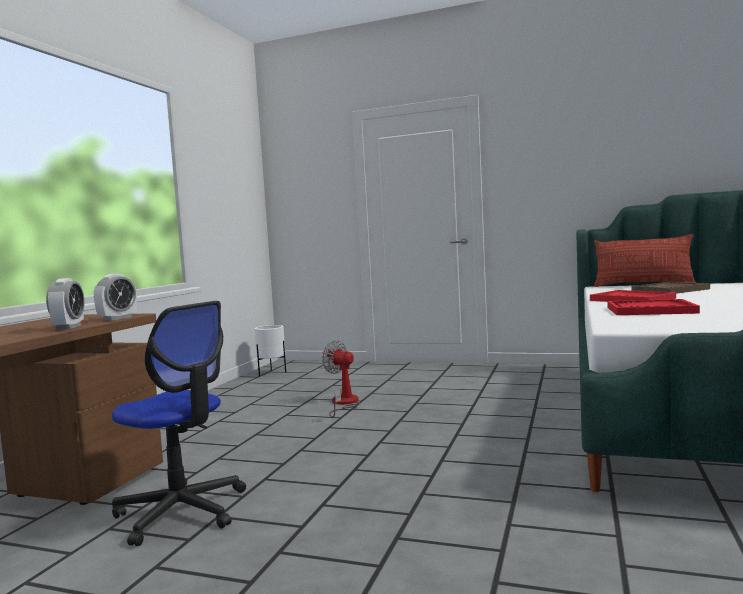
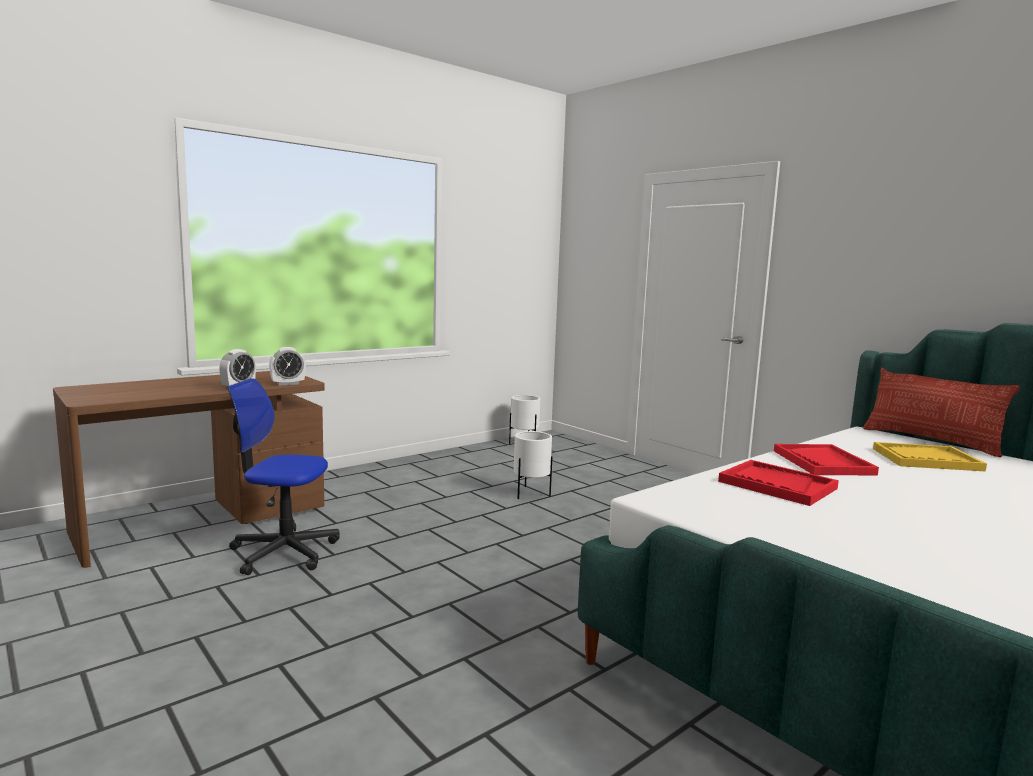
camera: 30 degrees right, 5 degrees up
(182, 512) = (284, 552): office chair -> office chair turned 120 degrees clockwise
(343, 403) = (530, 494): fan -> white planter
(670, 290) = (926, 459): brown tray -> yellow tray

